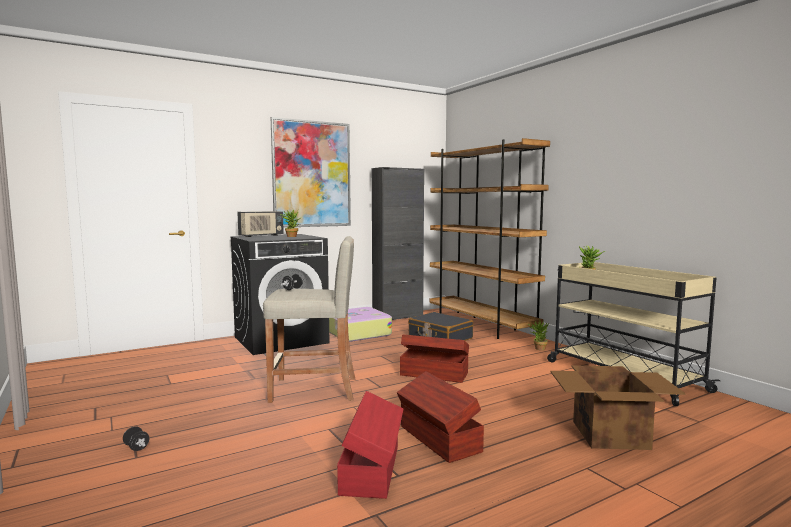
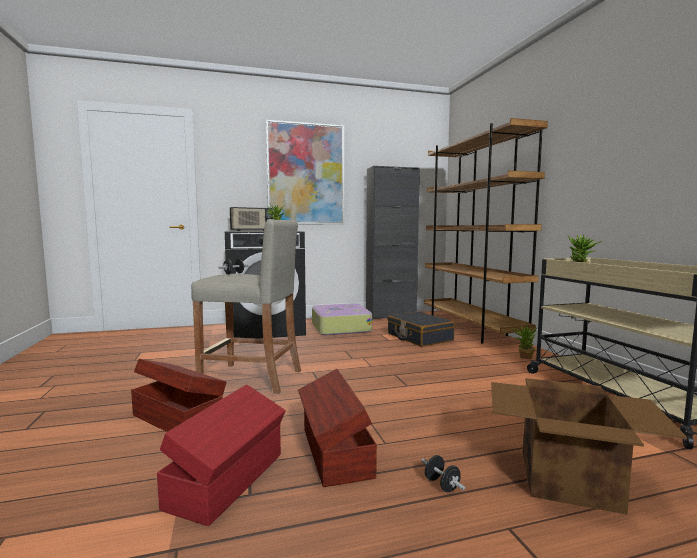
camera: 15 degrees right, 0 degrees up
(136, 447) = (38, 418): black dumbbell -> black dumbbell (442, 485)
(433, 373) = (385, 374): brown storage box -> brown storage box (178, 418)

